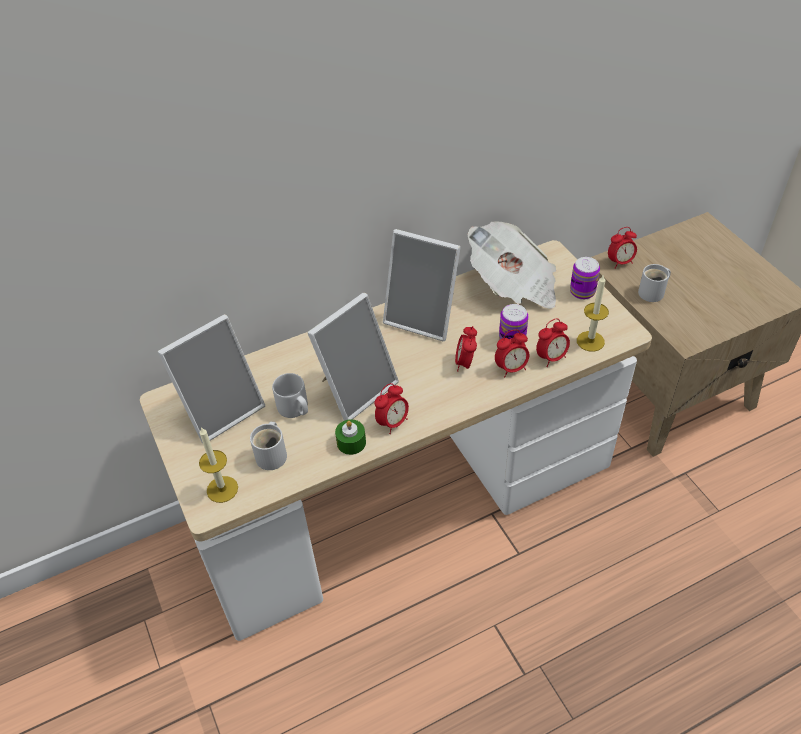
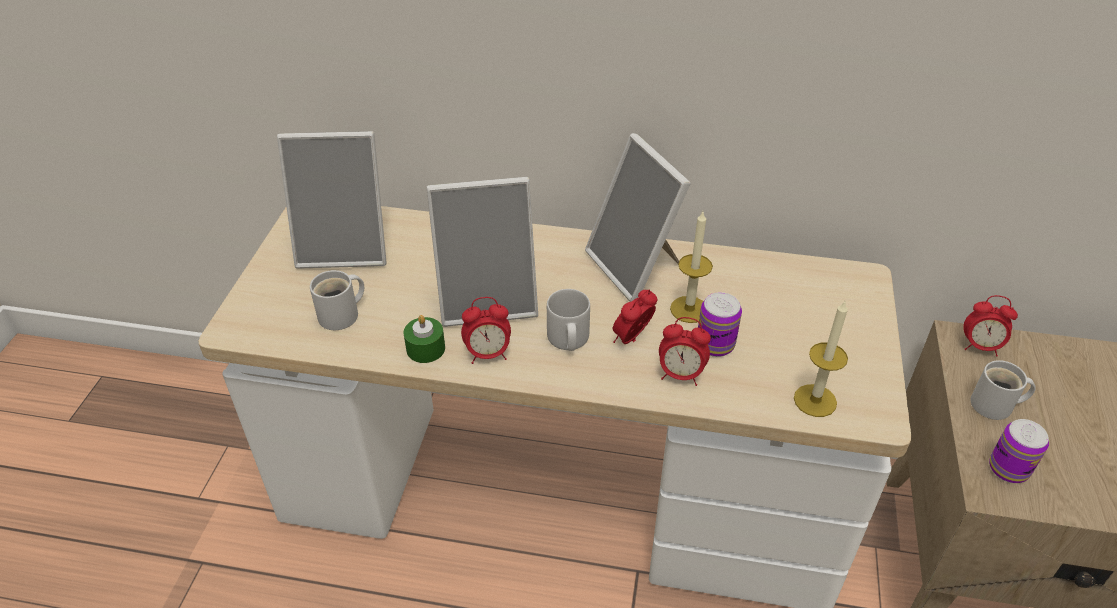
camera: 35 degrees right, 5 degrees down
(222, 489) = (264, 319): candle -> candle (689, 309)
(295, 409) = (409, 284): grey mug -> grey mug (568, 340)
(513, 285) = (779, 288): newspaper -> none
(551, 357) = (743, 391): alarm clock -> none
(582, 291) = (863, 339): can -> can (1008, 469)

